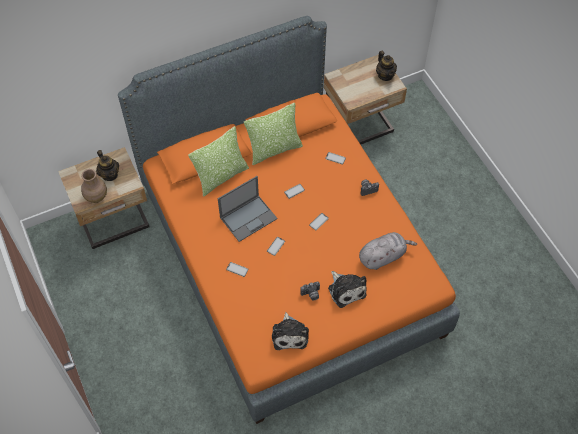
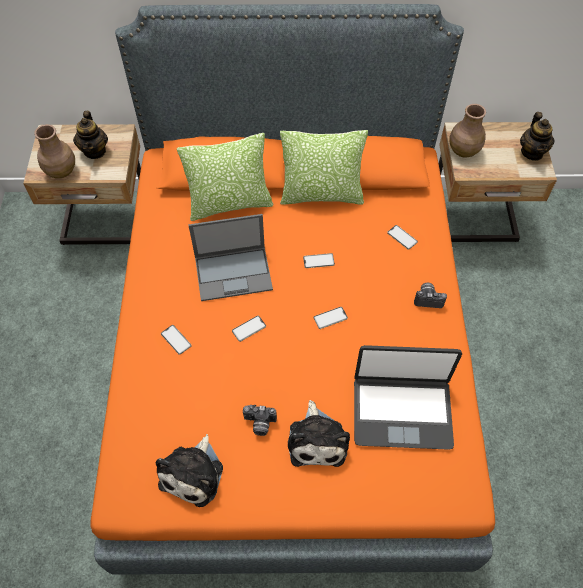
camera: 25 degrees right, 0 degrees up
(344, 89) = (464, 150): none -> brown vase
(383, 256) = (402, 411): grey plush toy -> laptop

